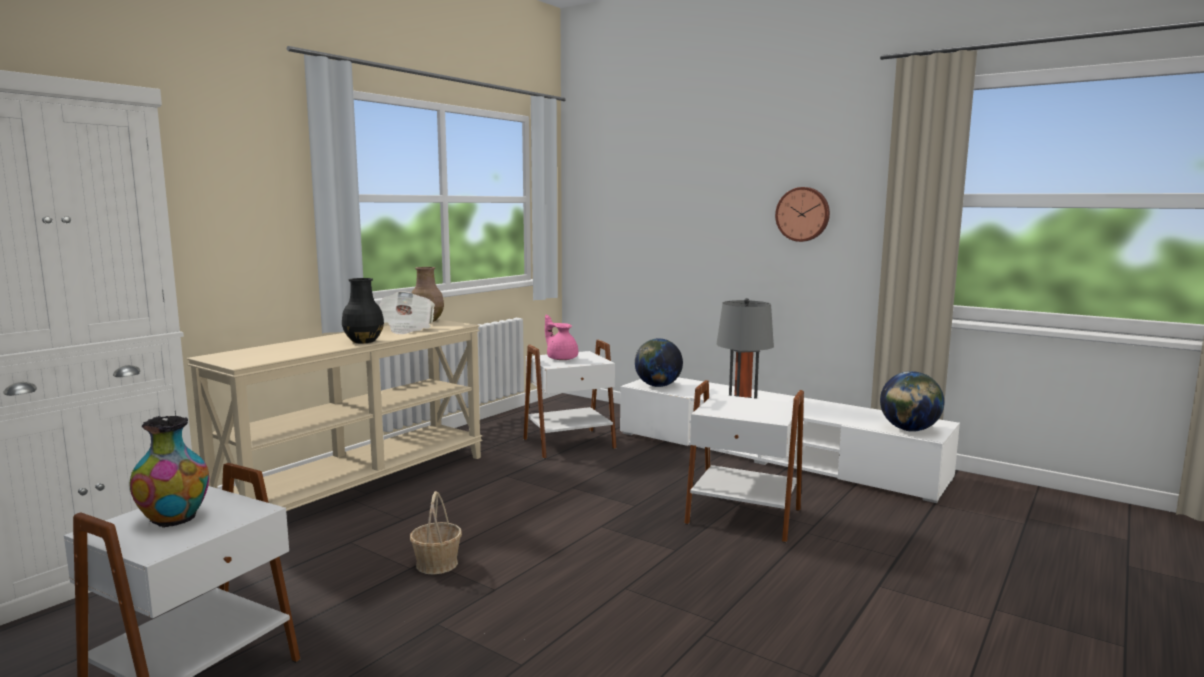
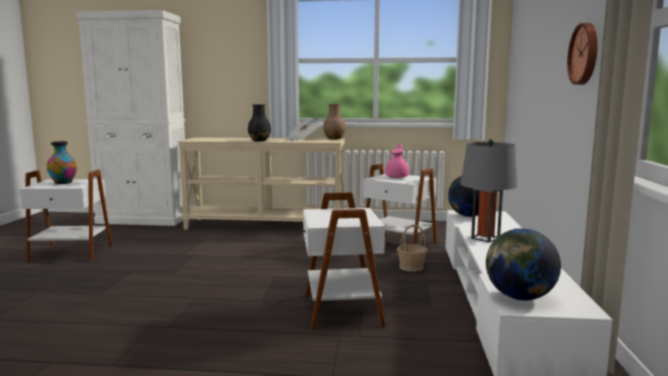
camera: 60 degrees right, 0 degrees up
(436, 564) = (191, 258): basket -> basket (411, 267)

